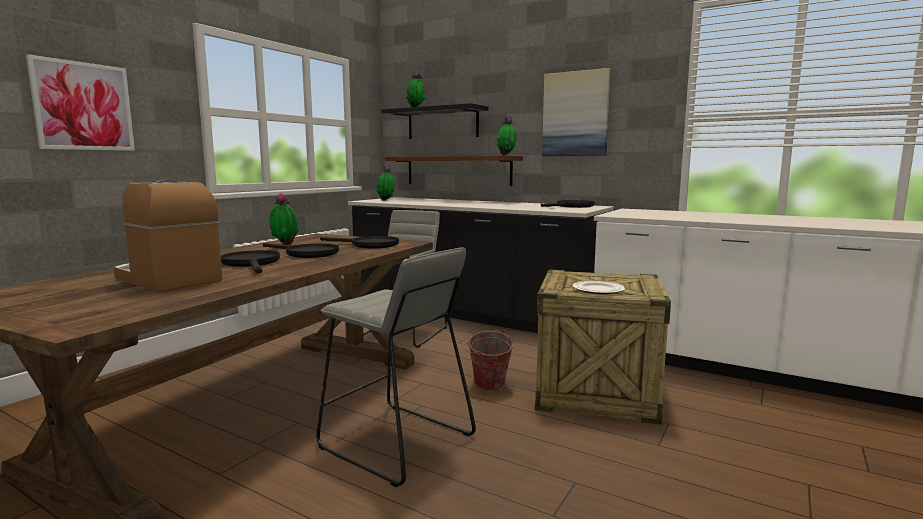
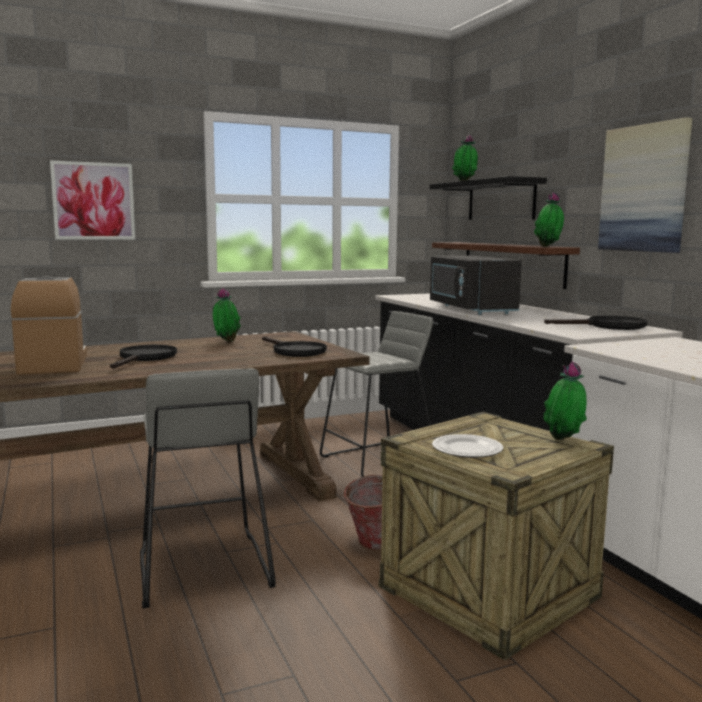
camera: 35 degrees right, 0 degrees up
(306, 253) = (214, 353): black frying pan -> none
(386, 200) = (417, 297): potted plant -> potted plant (563, 441)
(455, 204) = (469, 309): none -> black microwave

